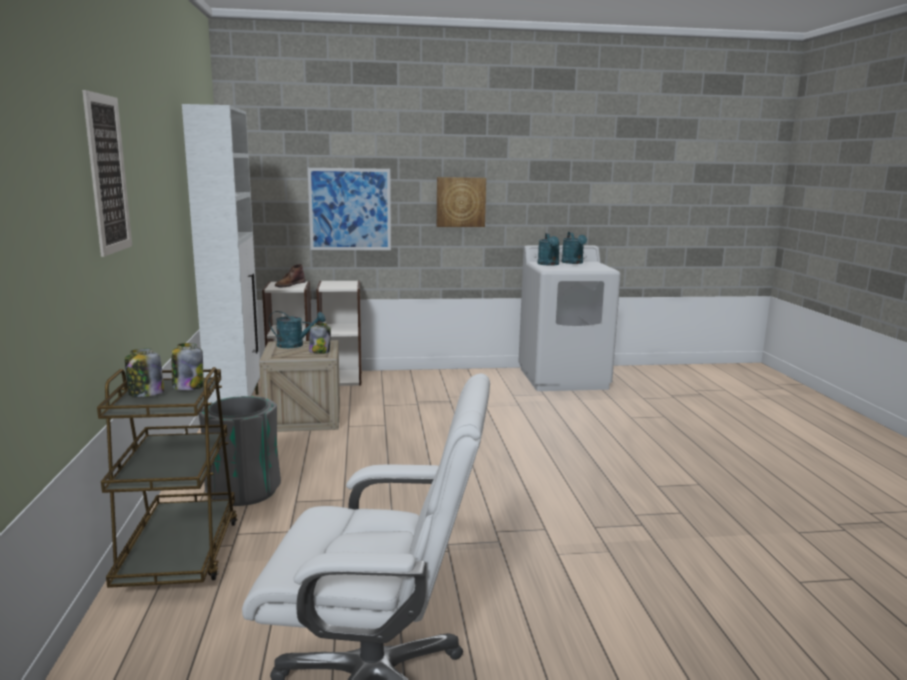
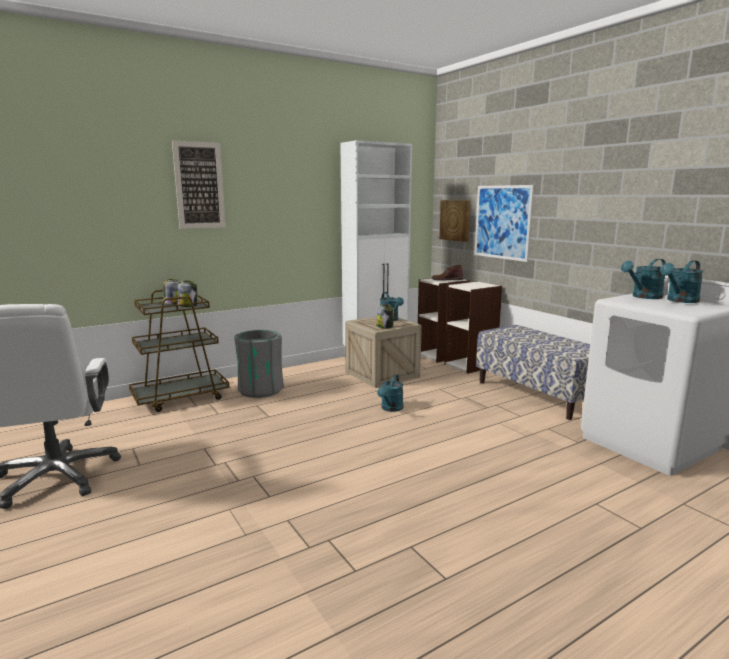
camera: 65 degrees right, 0 degrees up
(405, 435) = (390, 409): none -> turquoise watering can
(445, 378) = (537, 394): none -> bench
(460, 202) = (591, 218): picture -> picture (455, 220)

